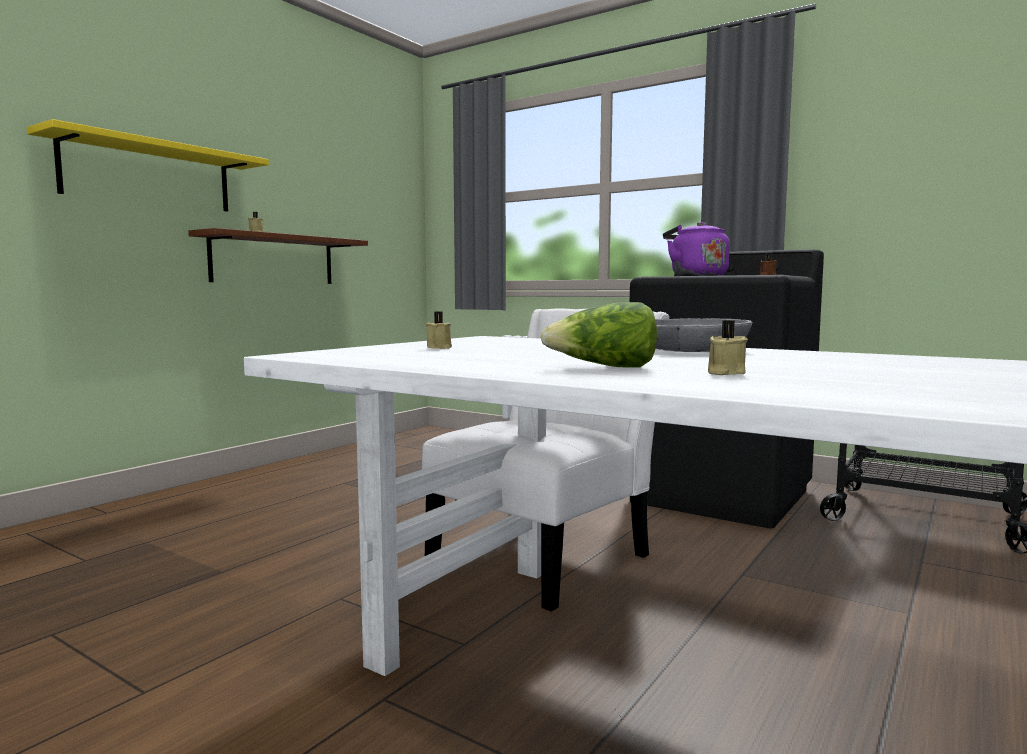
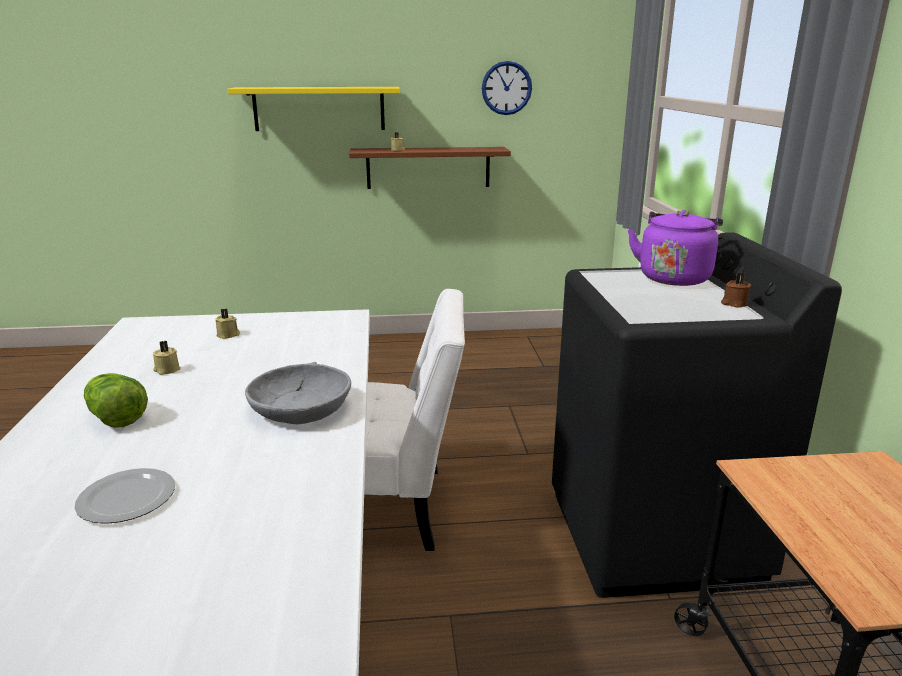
camera: 50 degrees right, 15 degrees up
(339, 182) = (506, 88): none -> wall clock
(724, 373) = (100, 461): beige candle -> beige candle (167, 370)
(834, 373) = (126, 500): none -> plate

